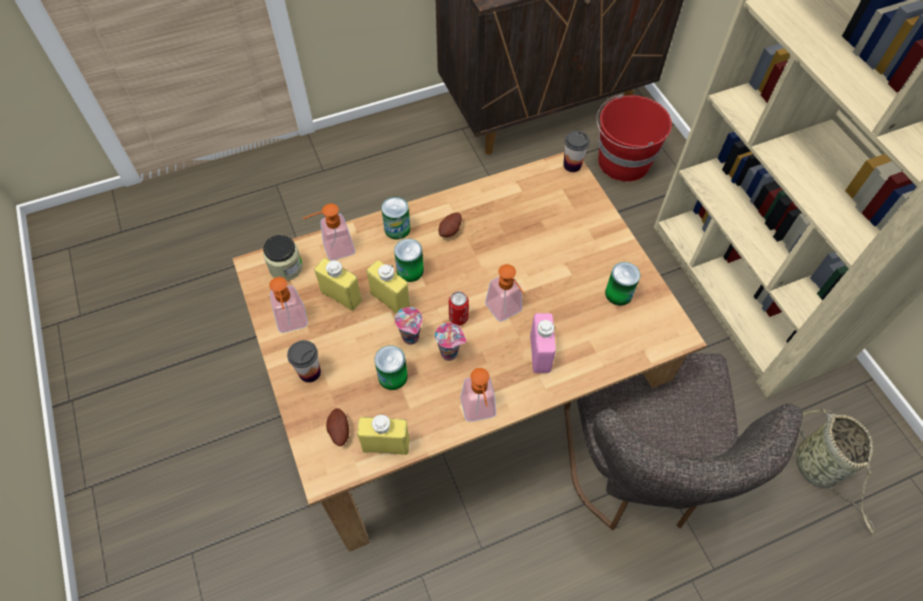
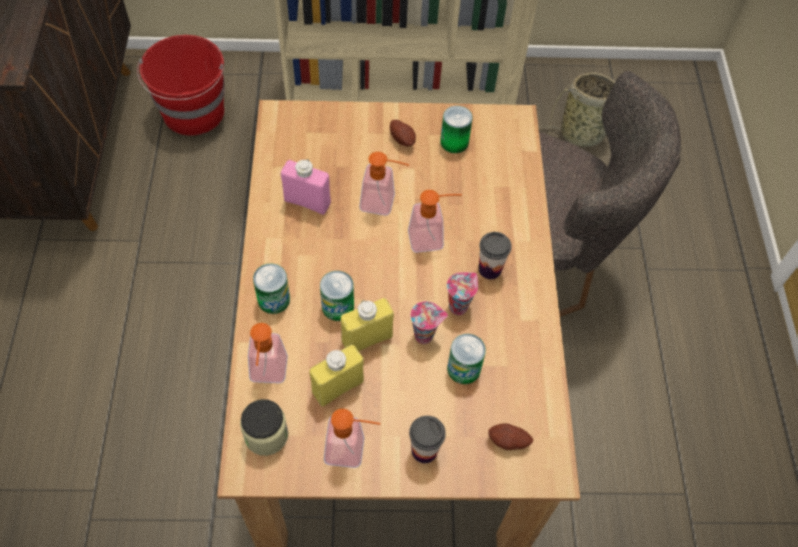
camera: 70 degrees left, 0 degrees up
(386, 445) = (540, 401): yellow bottle -> none
(451, 231) = (305, 249): potato -> potato (402, 139)
(458, 317) = (419, 283): can -> none
(479, 412) = (535, 305): soap dispenser -> soap dispenser (384, 203)
(540, 354) = (492, 230): pink bottle -> pink bottle (307, 202)
(572, 165) = (280, 111): cup -> cup (490, 269)

